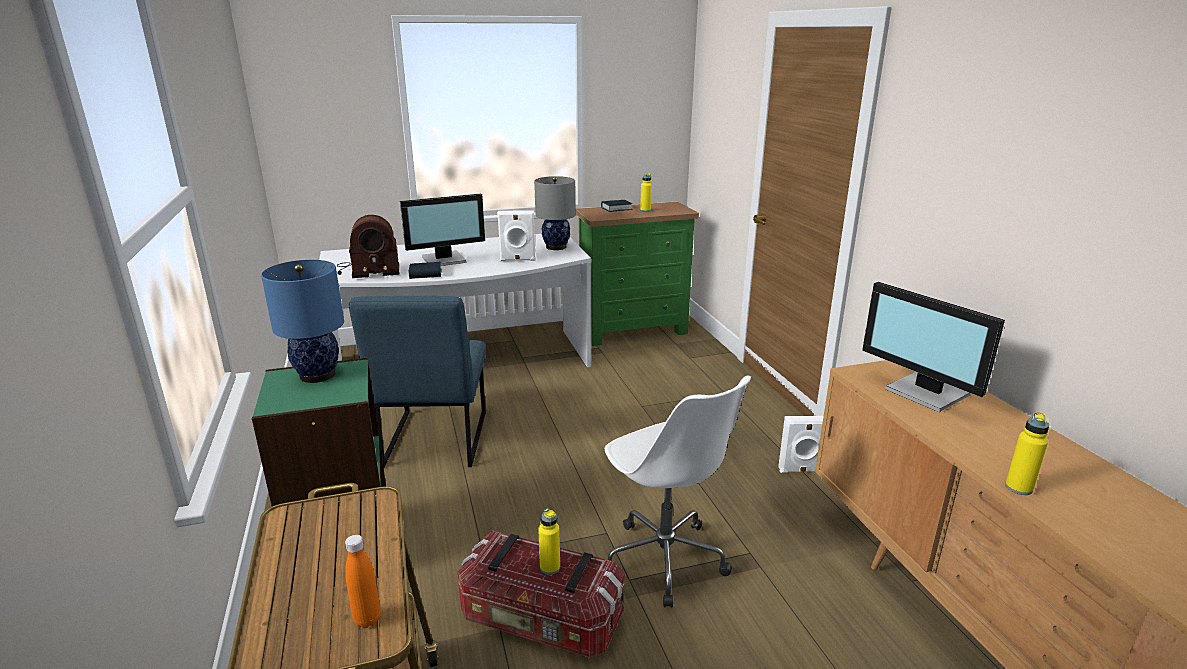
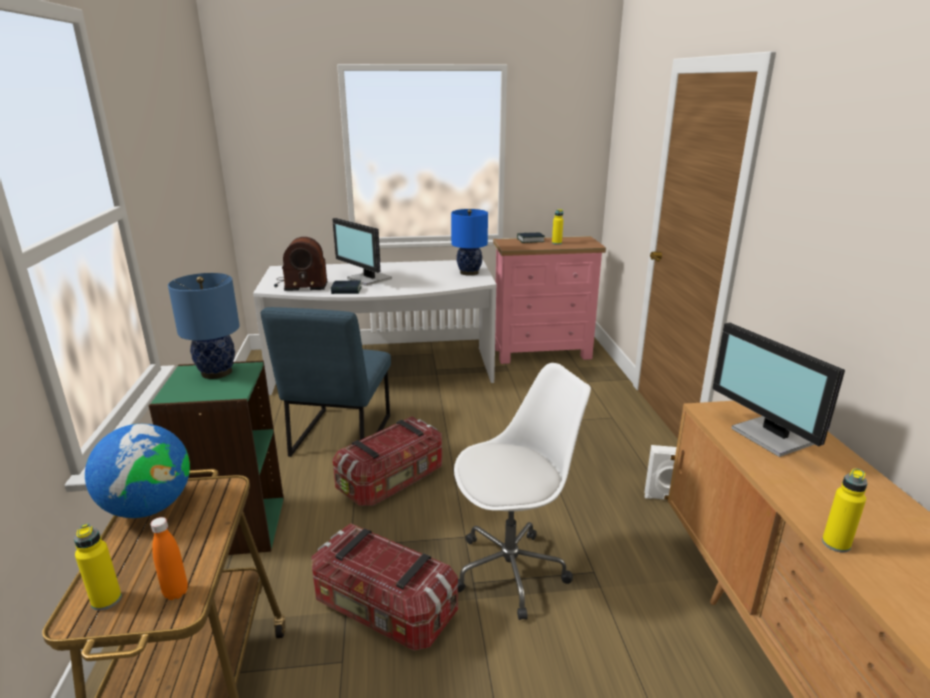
camera: 10 degrees right, 0 degrees up
(293, 533) = (148, 508): none -> globe
(445, 260) = (368, 279): monitor -> monitor turned 60 degrees clockwise
(510, 483) = (393, 481): none -> storage box
(517, 260) = (430, 282): white speaker -> none
(550, 567) = (390, 563): yellow bottle -> yellow bottle (106, 600)
(556, 247) = (469, 272): grey table lamp -> blue table lamp
(634, 331) = (542, 353): green dresser -> pink dresser
(667, 562) = (512, 570): white office chair -> white office chair turned 90 degrees counterclockwise

